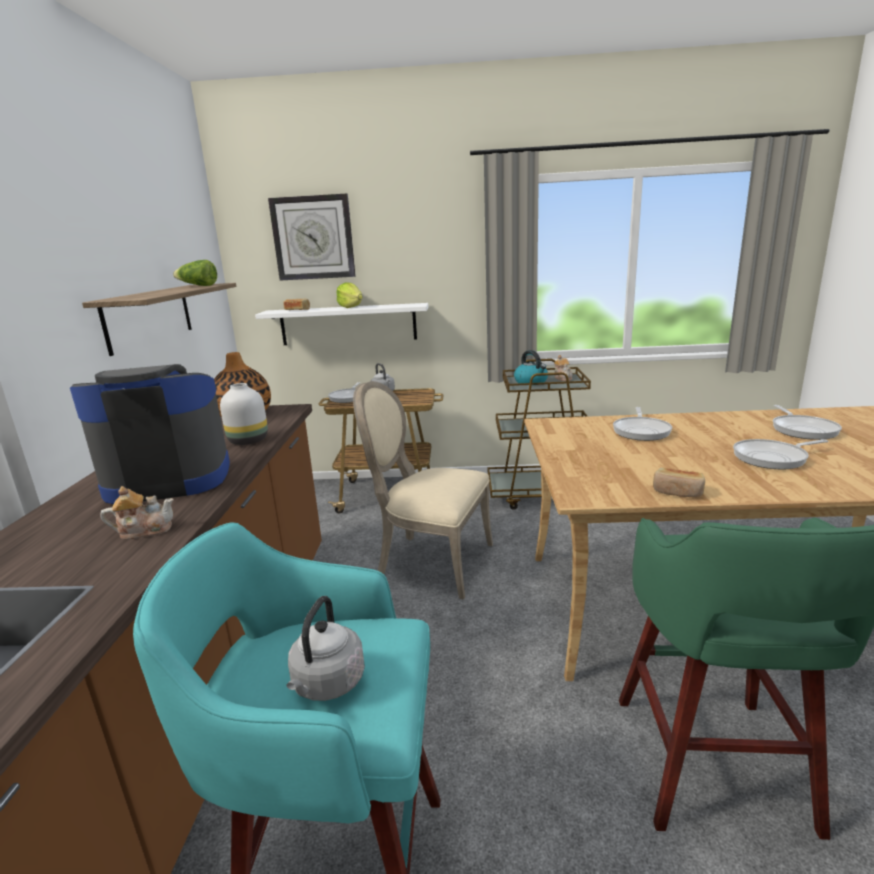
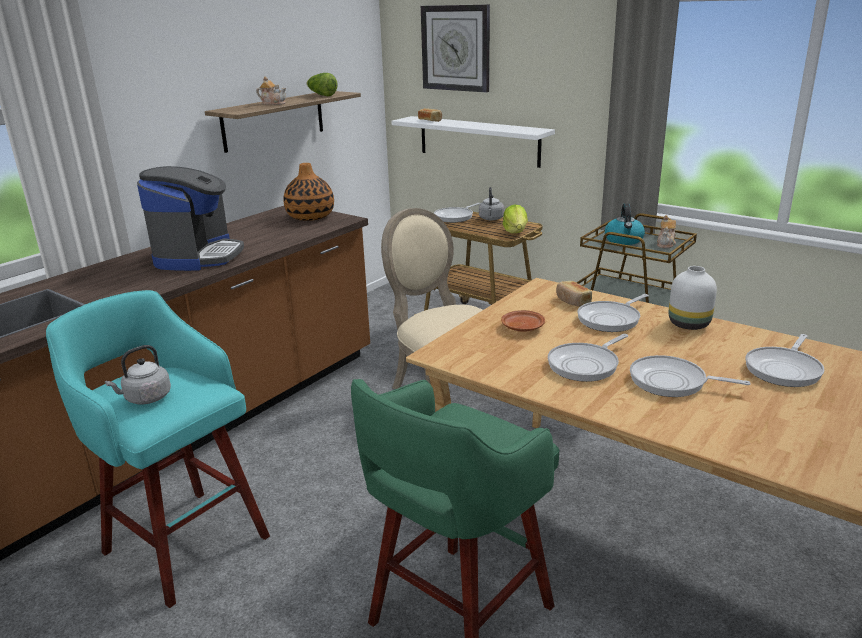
camera: 35 degrees right, 5 degrees up
(144, 530) = (144, 284): teapot -> teapot (273, 103)
(169, 480) = (198, 256): coffee machine -> coffee machine turned 75 degrees clockwise
(249, 440) = (279, 240): white vase -> white vase (690, 324)
(351, 307) = (476, 124): lettuce -> lettuce (515, 232)
(597, 455) = (522, 327): none -> brown plate
(677, 492) = (514, 377): bread -> bread (572, 301)
(700, 466) = (586, 365): none -> frying pan

